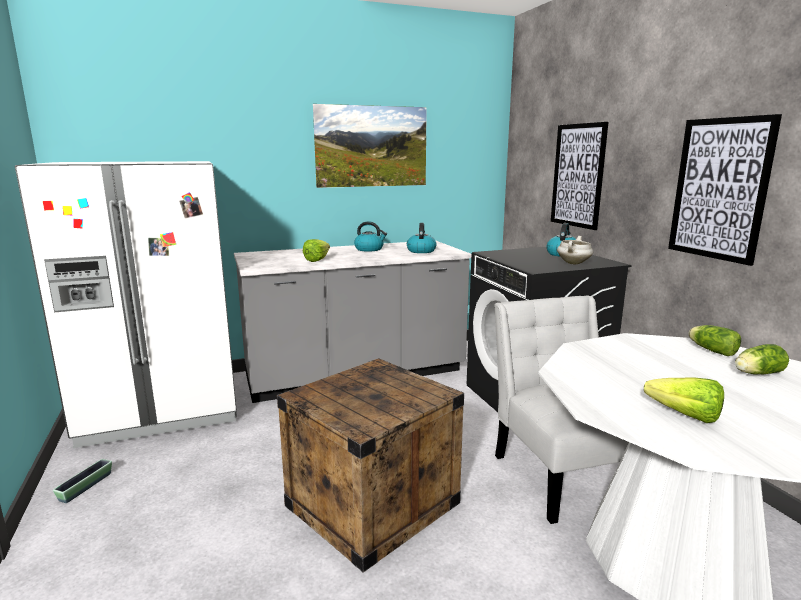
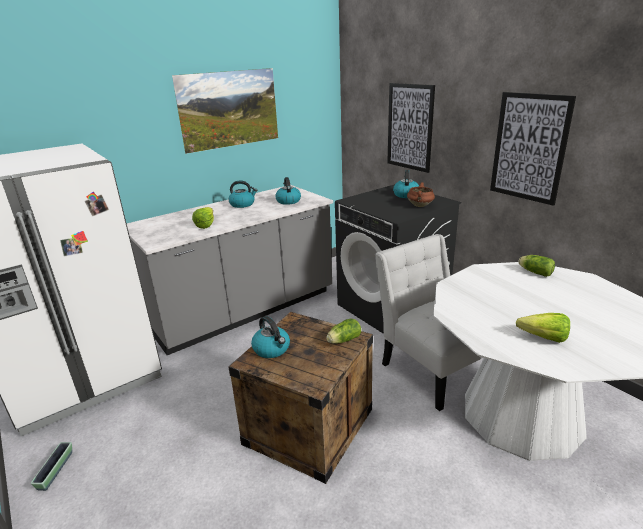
camera: 15 degrees left, 10 degrees up
(334, 387) = (272, 349): none -> kettle
(574, 263) = (420, 206): white cooking pot -> brown cooking pot
(756, 373) = (569, 290): lettuce -> lettuce (343, 340)

